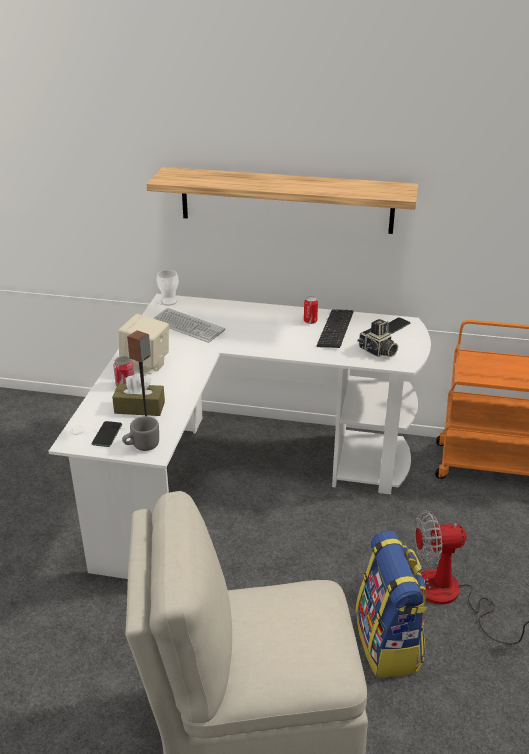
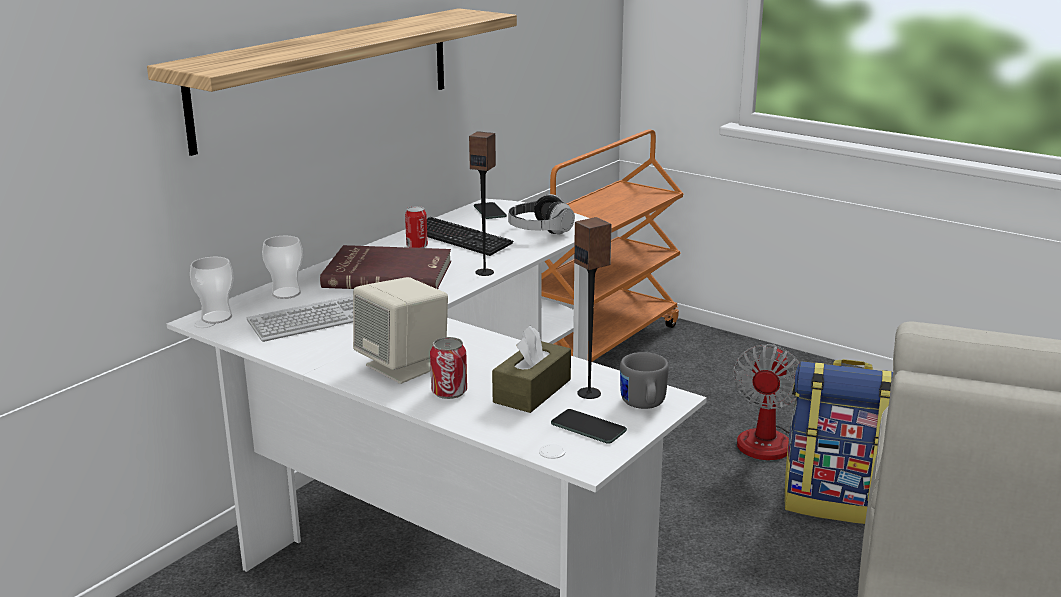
camera: 65 degrees left, 10 degrees down
(212, 308) = (286, 293): none -> cup
(261, 325) = (388, 273): none -> red book
(289, 352) = (484, 272): none -> speaker
(377, 351) = (540, 231): camera -> headphones

